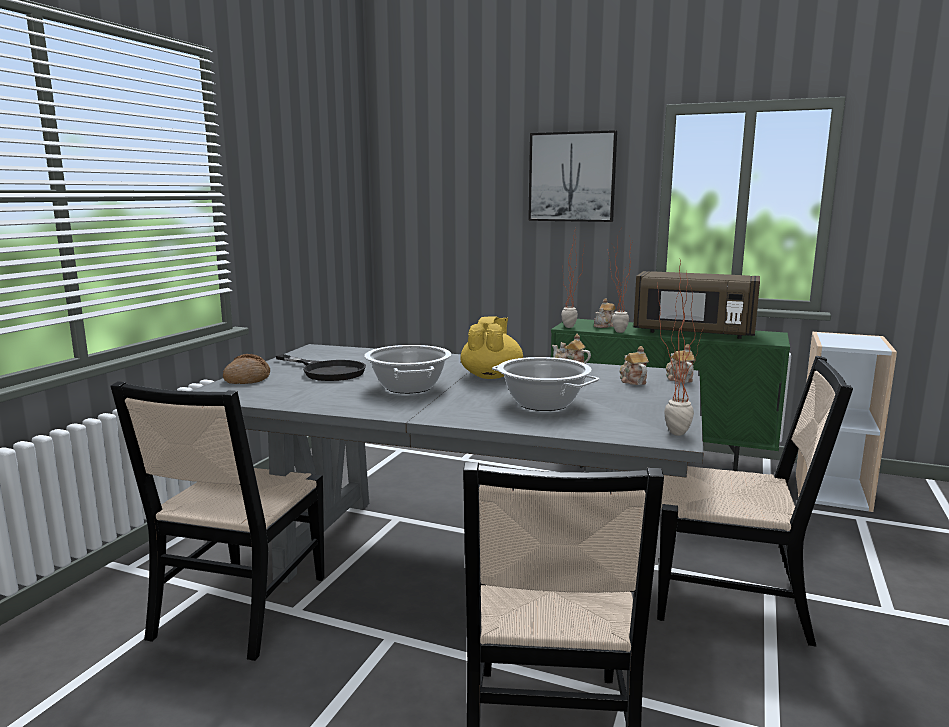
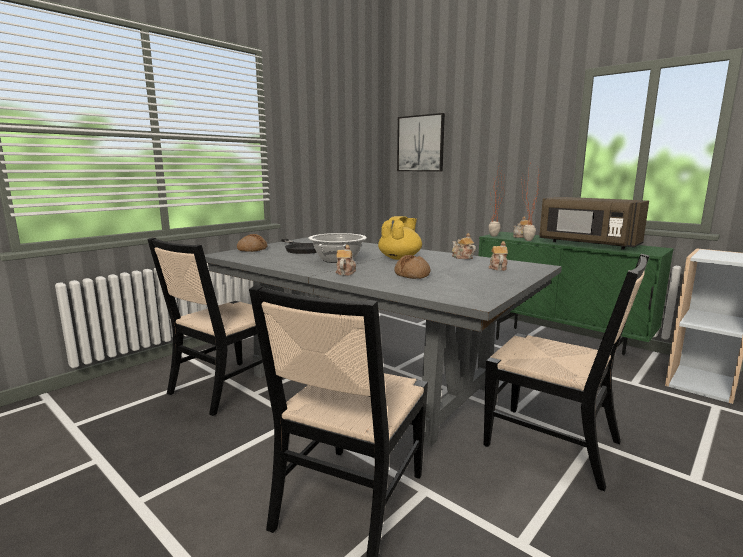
camera: 20 degrees right, 0 degrees up
(543, 403) = (412, 275): cooking pot -> bread
(572, 177) = (513, 129): picture -> picture (420, 143)
(671, 431) = (482, 297): potted plant -> none
(678, 379) = (536, 269): teapot -> teapot (345, 272)

